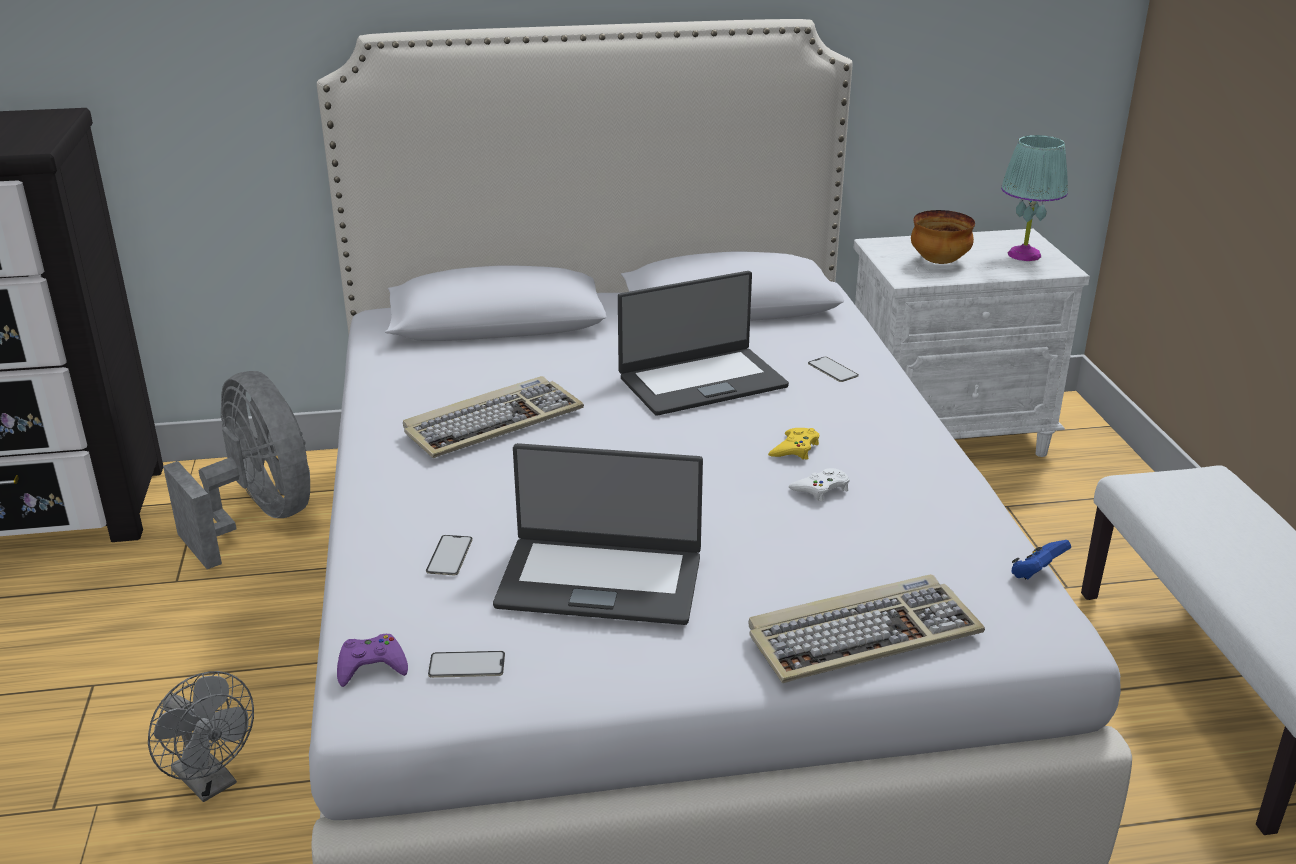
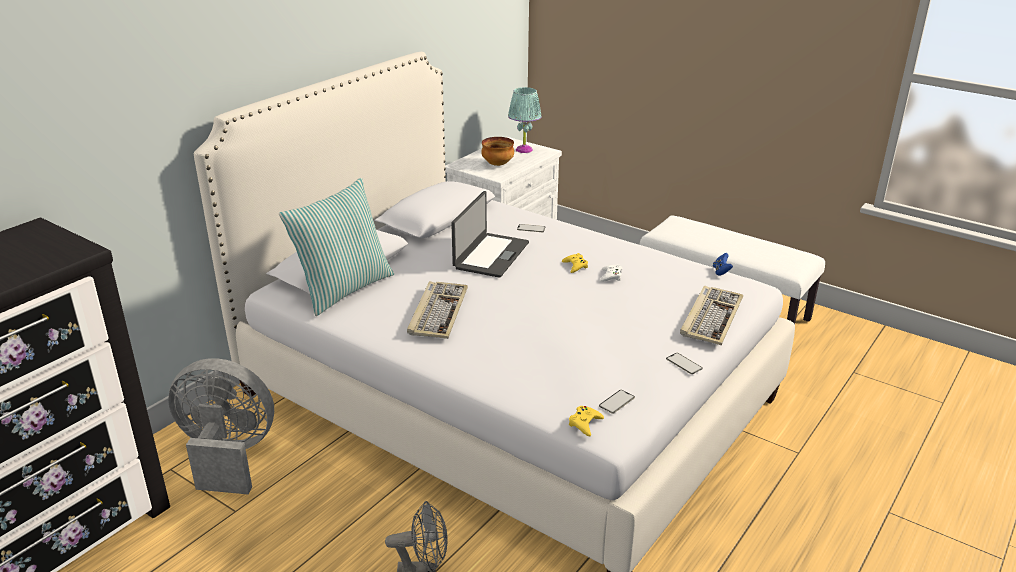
camera: 45 degrees left, 0 degrees up
(371, 666) = (585, 423): purple game controller -> yellow game controller
(449, 555) = (532, 370): phone -> phone (684, 363)
(450, 345) = (343, 289): none -> pillow
(600, 579) = (604, 346): laptop -> none

